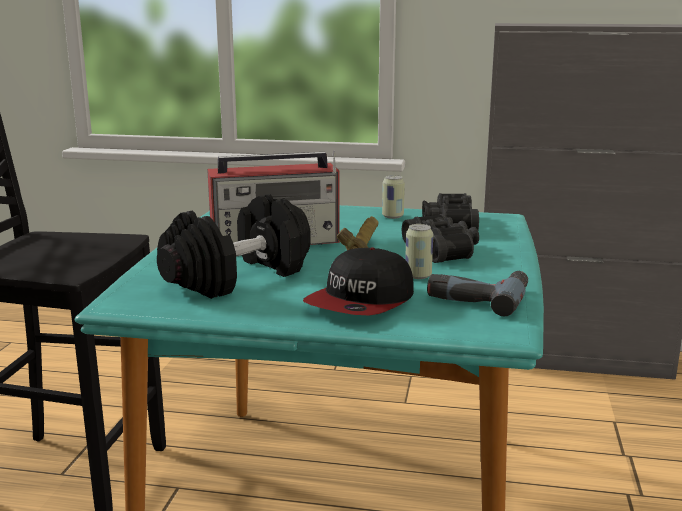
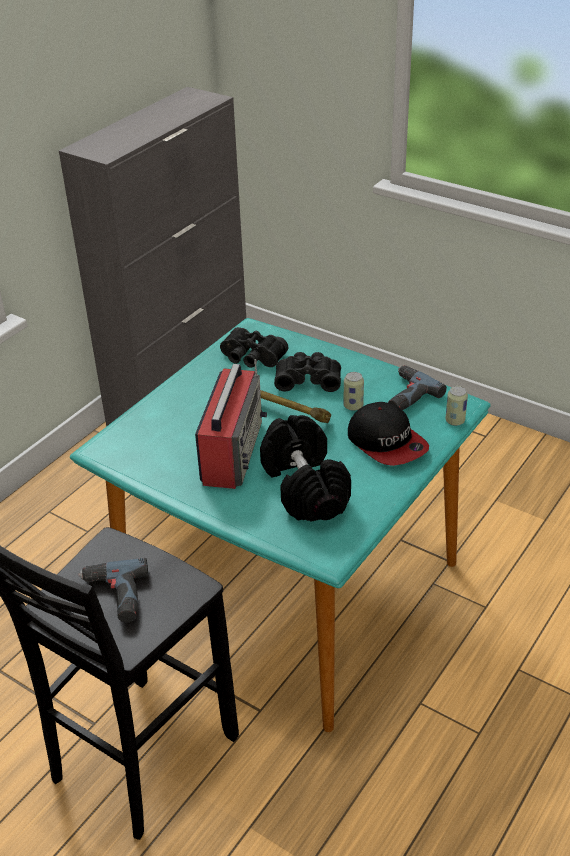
camera: 65 degrees left, 20 degrees up
(51, 252) = (114, 597): none -> power drill
(392, 216) = (208, 376): can -> can (455, 421)

